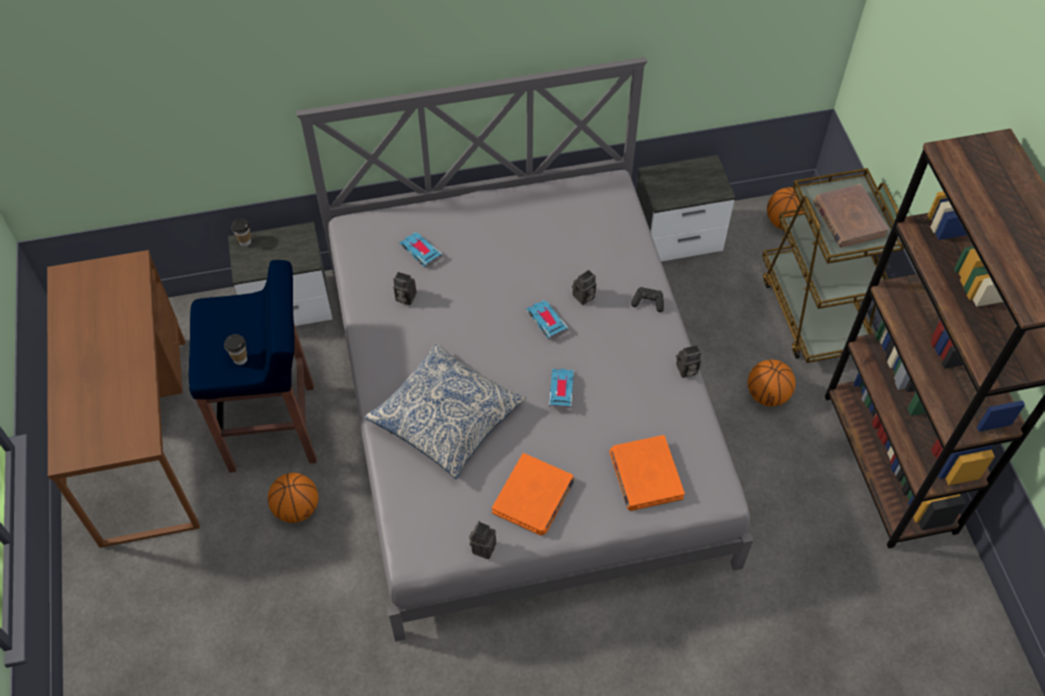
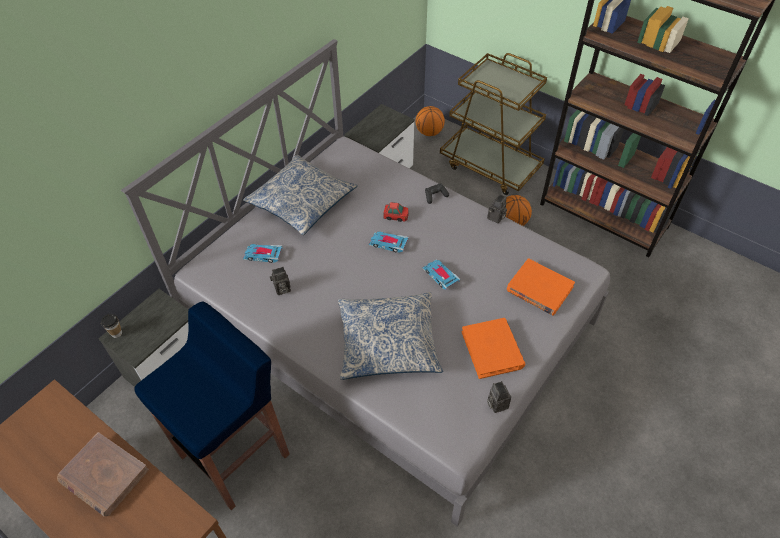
camera: 40 degrees left, 5 degrees down
(240, 359) = (218, 401): cup -> none
(297, 508) = (305, 495): basketball -> none
(508, 219) = (301, 202): none -> pillow
(583, 297) = (396, 216): camera -> toy car
(848, 219) = (504, 83): brown book -> brown book (104, 476)

